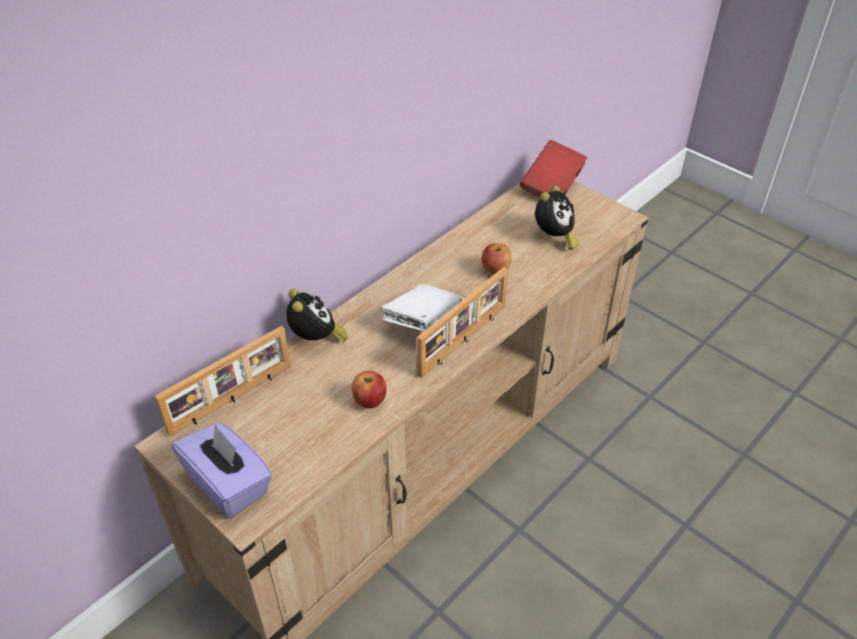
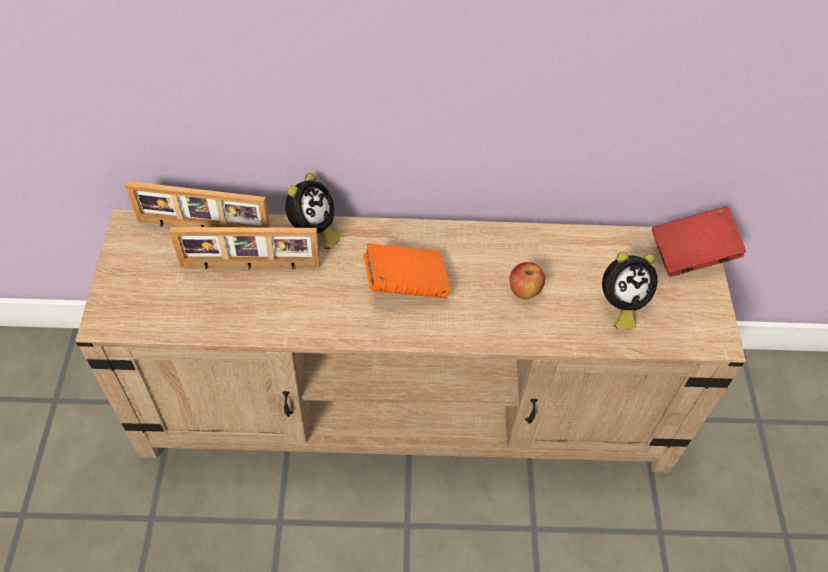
camera: 45 degrees right, 10 degrees up
(229, 484) = (125, 288): purple tissue box -> none
(370, 401) = (284, 312): apple -> none
(423, 322) = (405, 284): white book -> orange book
(464, 340) = (414, 328): picture frame -> picture frame (250, 266)

